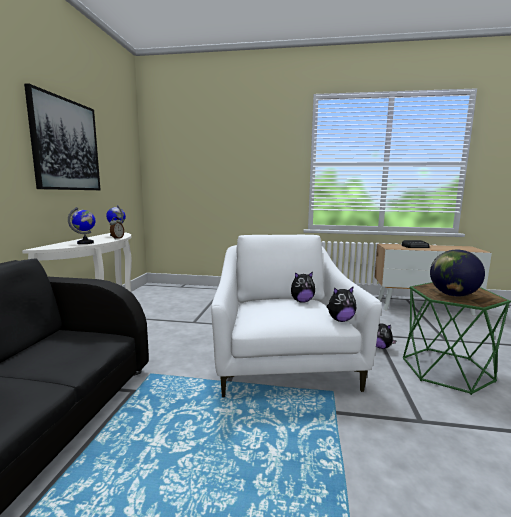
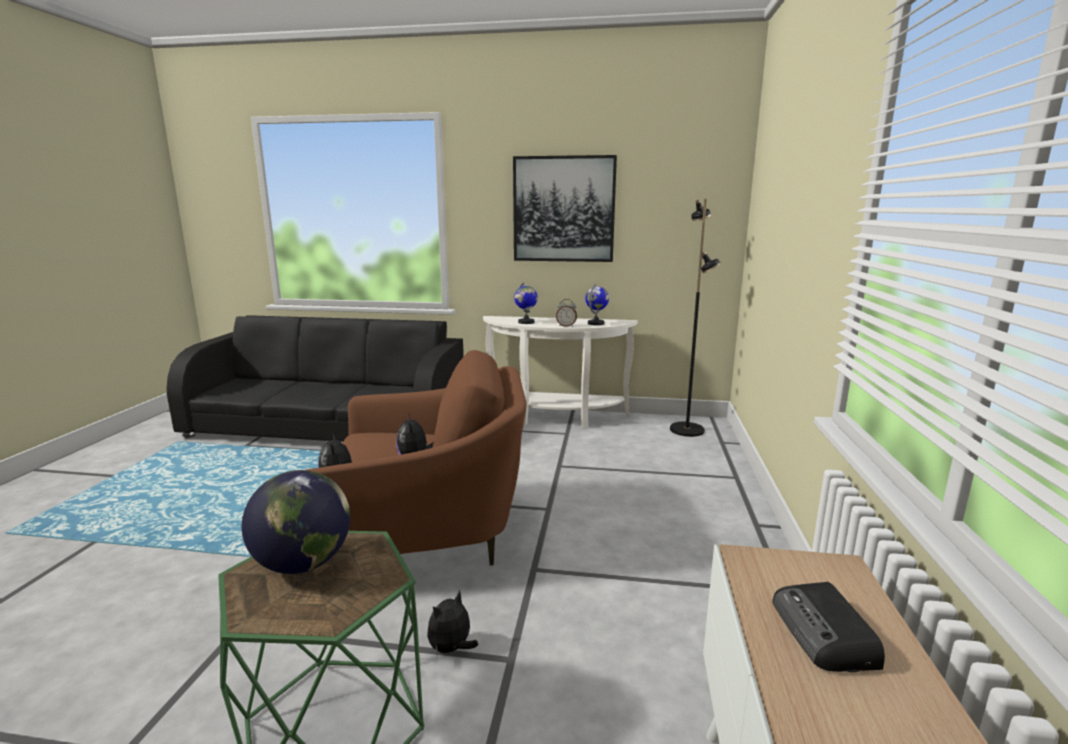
camera: 90 degrees right, 5 degrees up
(159, 291) = (687, 430): none -> black floor lamp
(282, 361) = (427, 532): white armchair -> brown armchair

